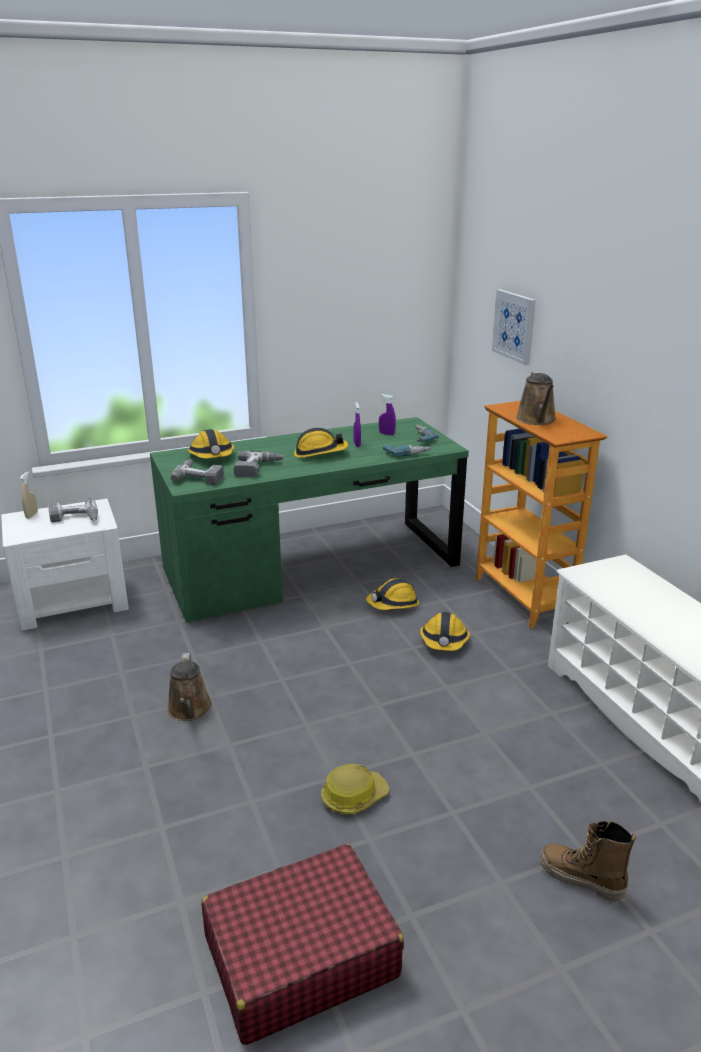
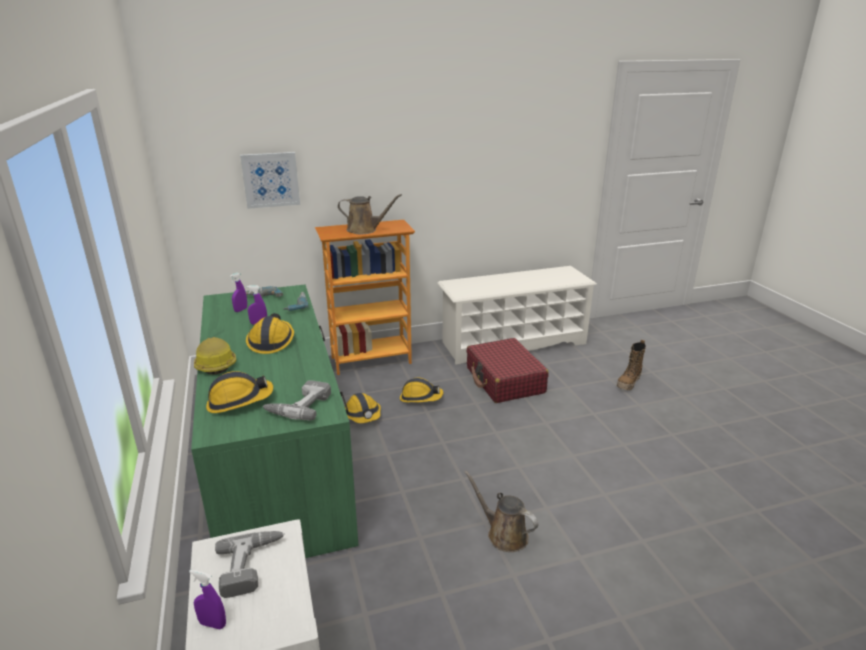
camera: 85 degrees left, 0 degrees up
(31, 515) = (212, 624): beige spray bottle -> purple spray bottle
(189, 710) = (504, 534): brown watering can -> brown watering can turned 135 degrees counterclockwise
(258, 468) = (295, 372): power drill -> none
(300, 956) = (716, 474): red suitcase -> red suitcase (504, 380)
(353, 797) = (590, 448): hard hat -> hard hat (215, 364)

